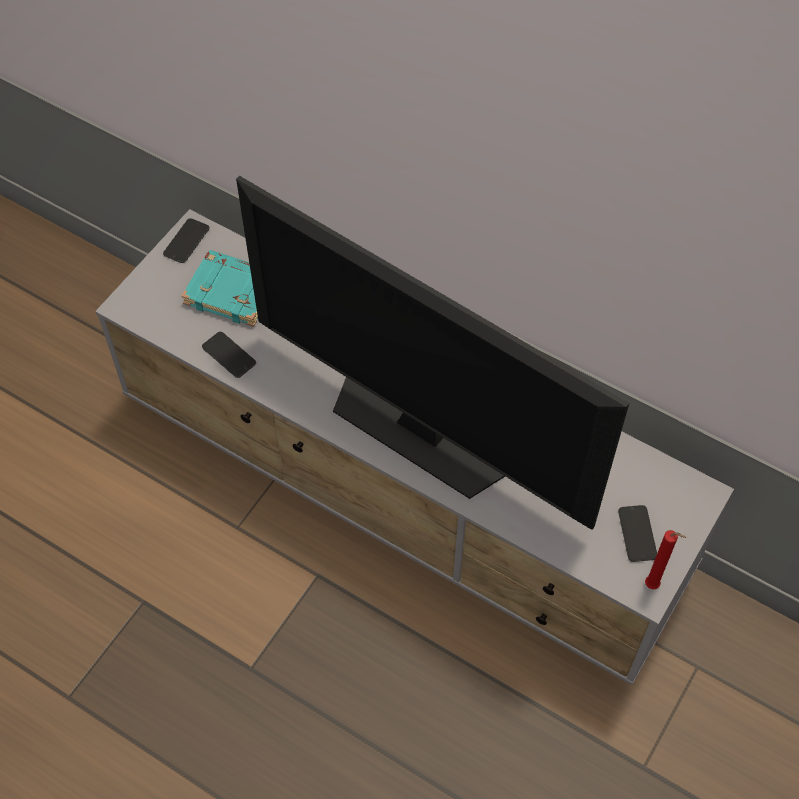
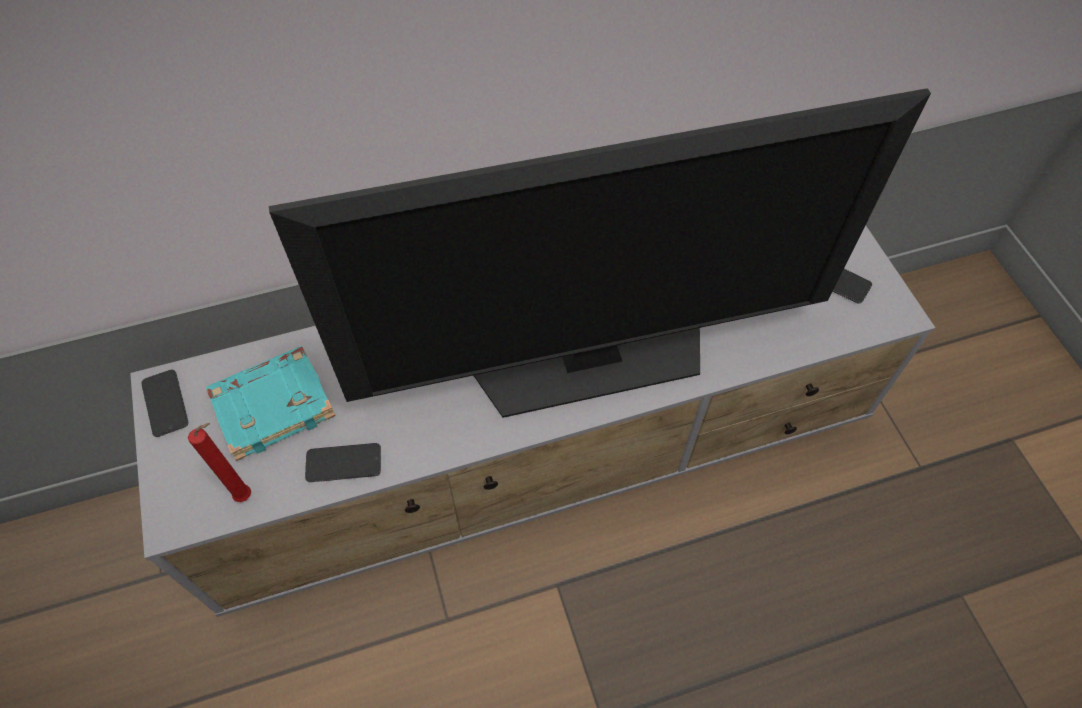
camera: 50 degrees left, 0 degrees up
(654, 586) = (896, 305): red candle -> red candle (247, 495)

